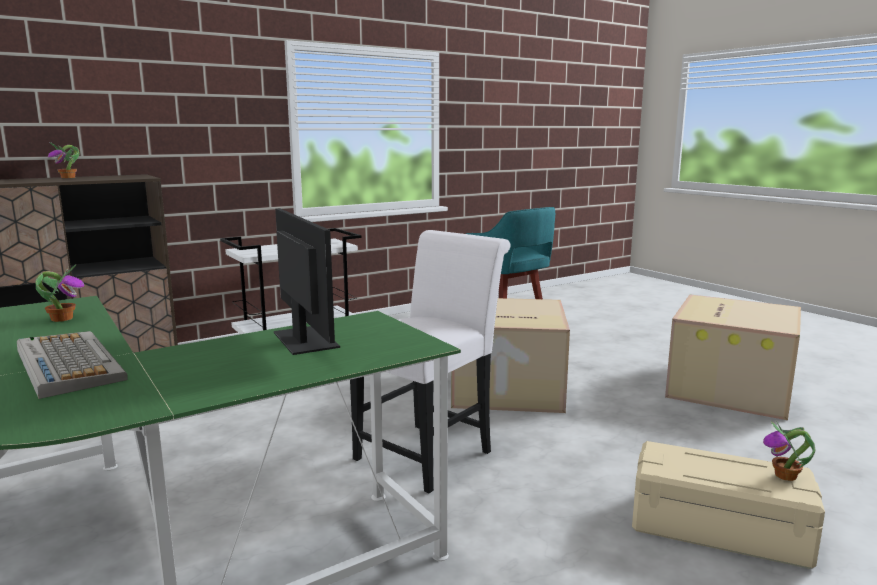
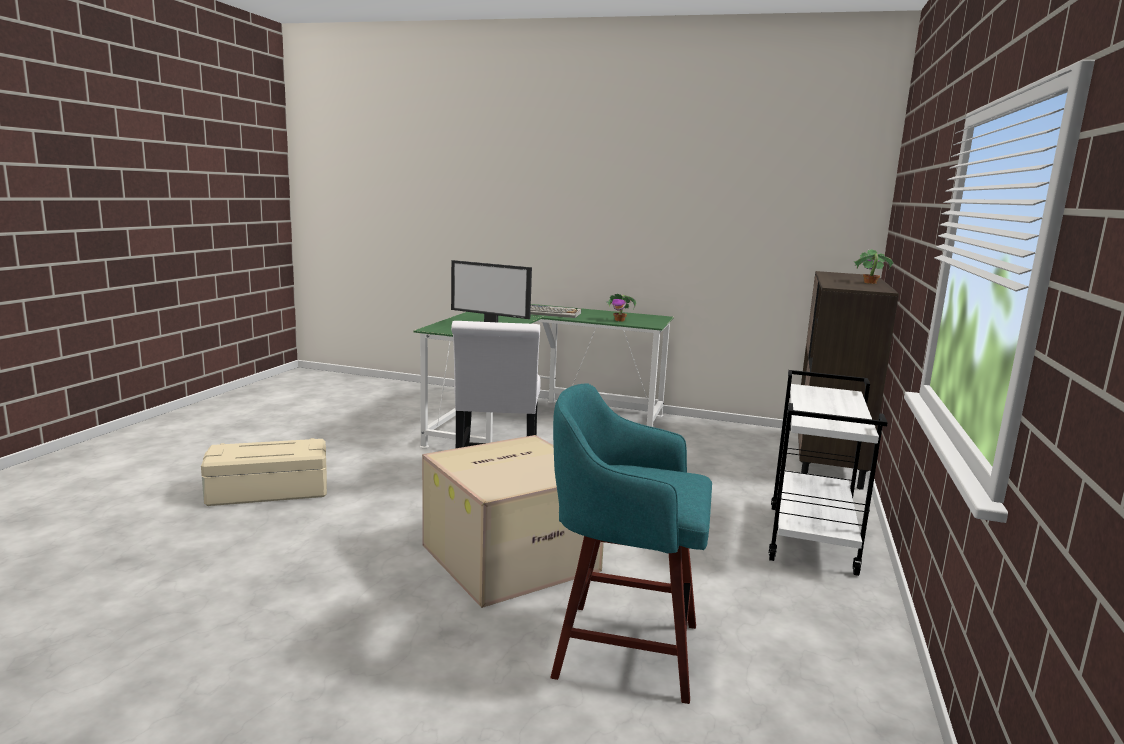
camera: 140 degrees right, 0 degrees up
(727, 388) = (216, 659): cardboard box -> none
(786, 476) = (225, 452): potted plant -> none

